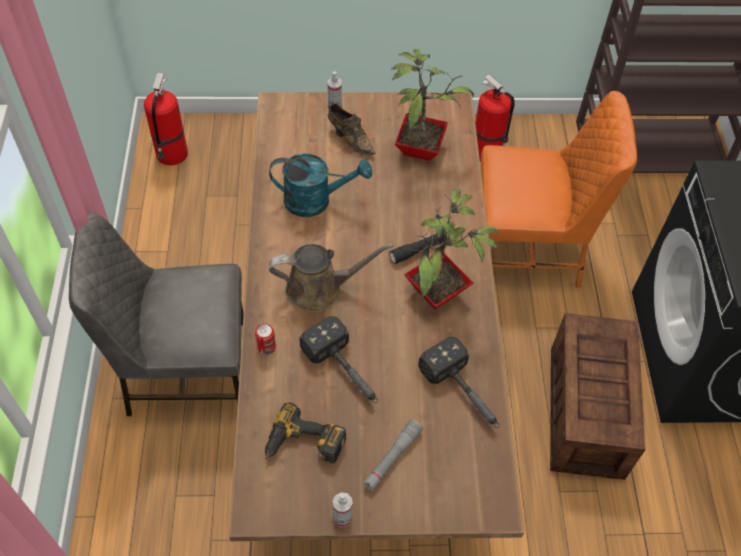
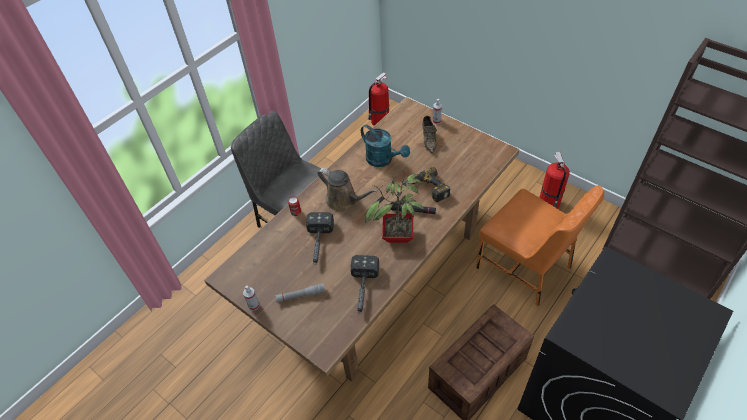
camera: 45 degrees right, 5 degrees down
(303, 446) = (269, 264): power drill -> power drill (428, 189)
(420, 147) = (461, 162): potted plant -> none

